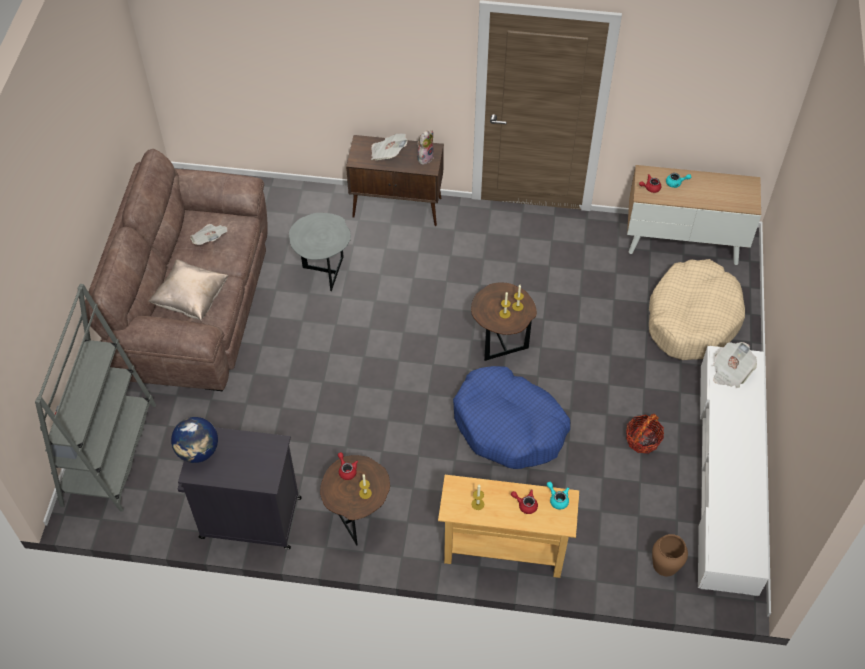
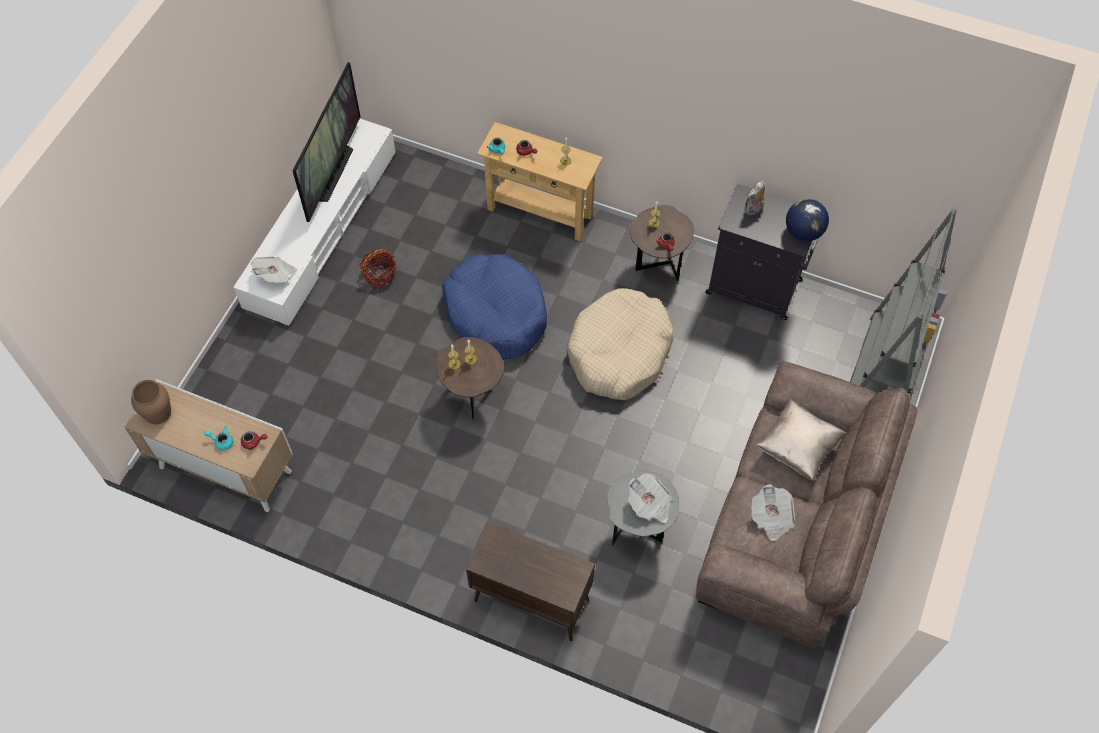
camera: 165 degrees left, 5 degrees up
(388, 154) = (538, 569): newspaper -> newspaper (649, 504)
(425, 157) = (495, 552): plush toy -> plush toy (753, 210)
(665, 564) = (411, 175): brown vase -> brown vase (157, 413)
(692, 318) = (267, 378): beige dog bed -> beige dog bed (619, 352)
(738, 496) = (333, 173): none -> television

